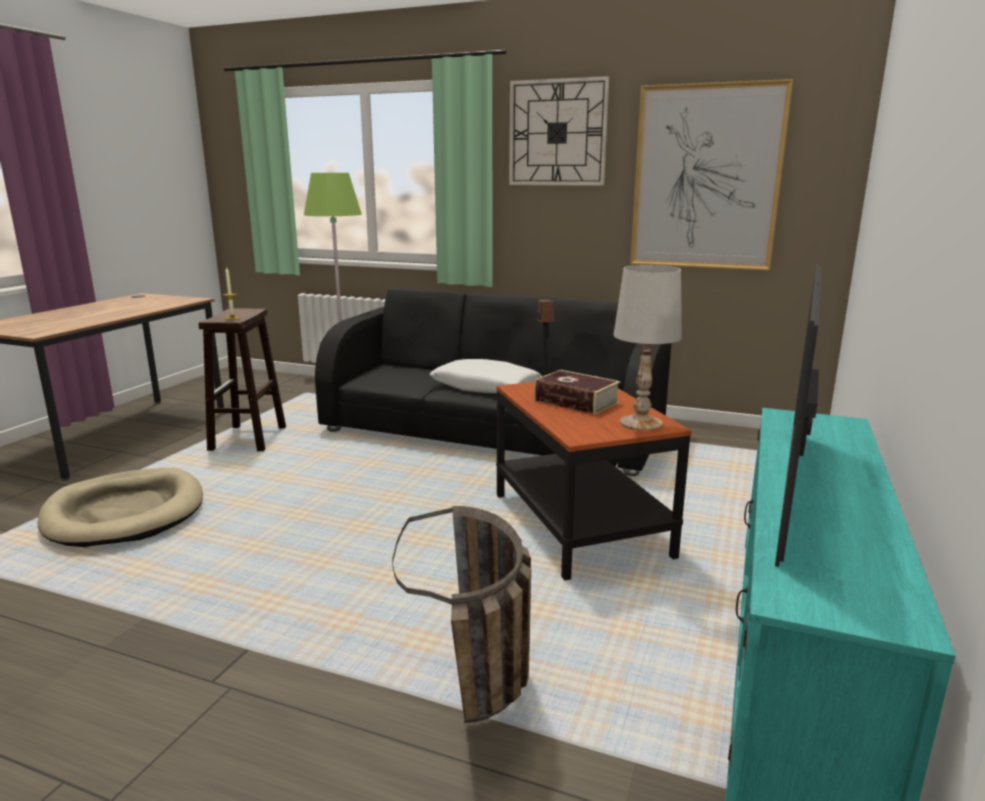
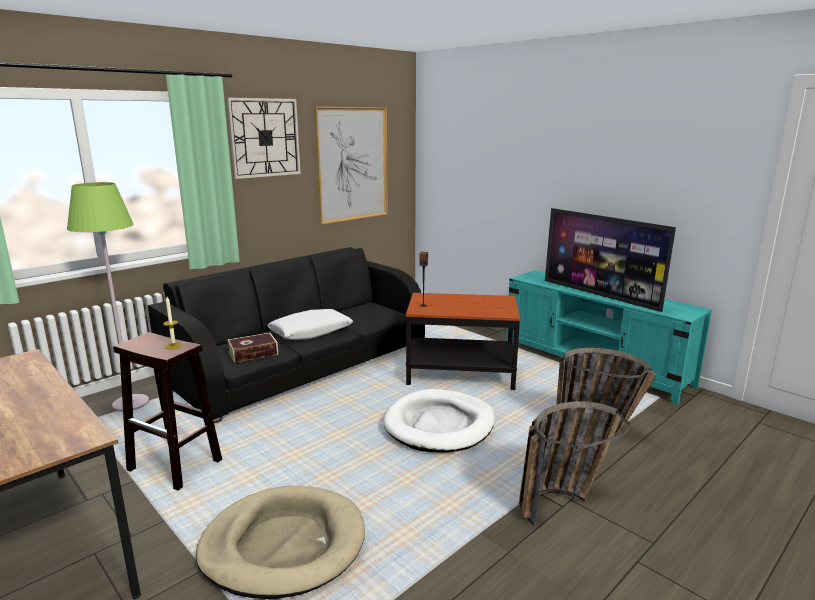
camera: 65 degrees left, 0 degrees up
(222, 679) = (562, 502): none -> basket
(400, 541) = (440, 425): none -> white dog bed
(576, 401) = (455, 304): book -> book (253, 353)
(640, 423) = (499, 300): white table lamp -> none

